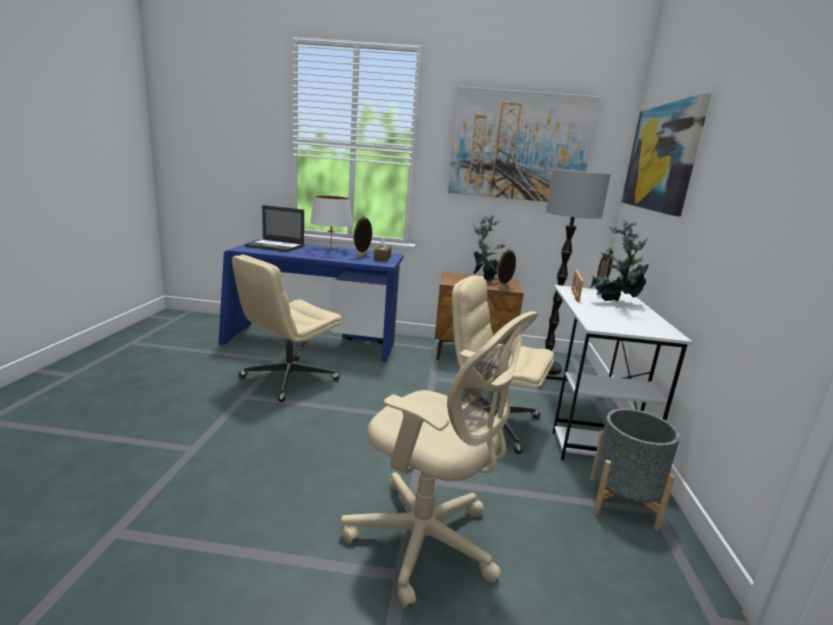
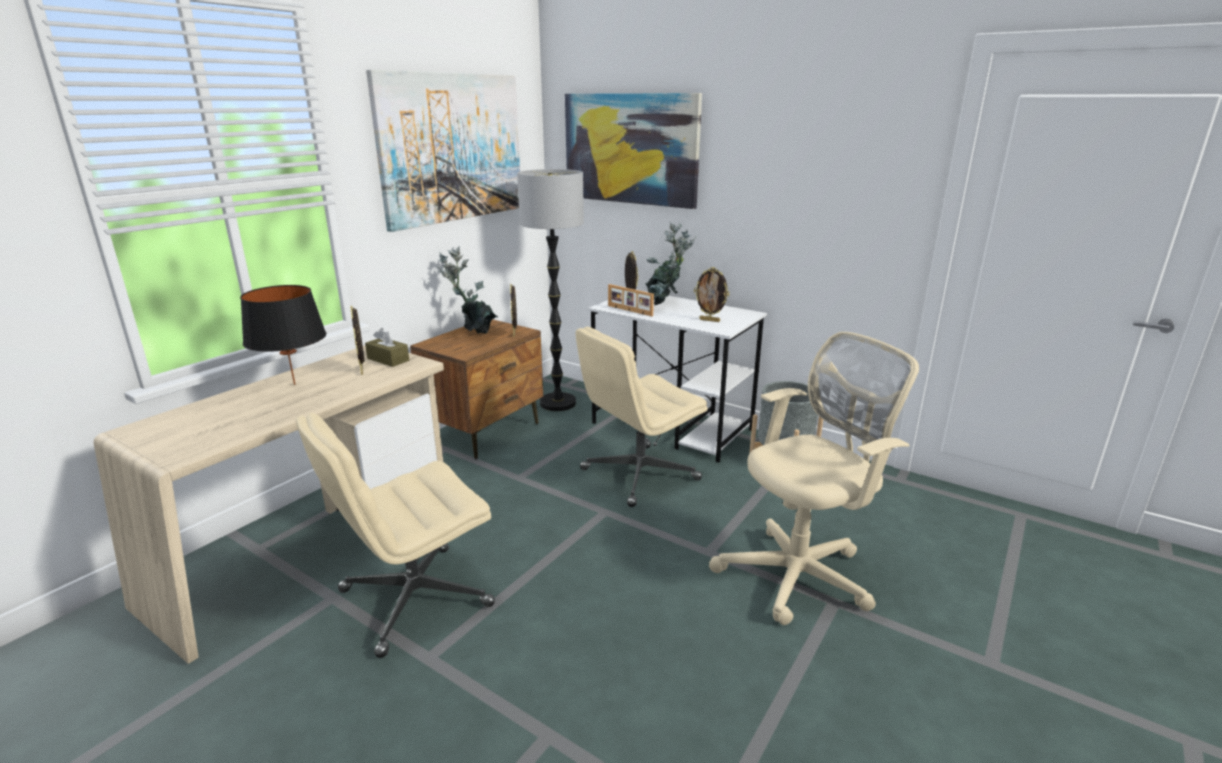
camera: 60 degrees left, 5 degrees up
(276, 246) = (198, 423): laptop -> none
(288, 379) = (414, 599): beige office chair -> beige office chair turned 75 degrees clockwise
(312, 344) = (312, 549): blue desk -> beige desk
(330, 250) = (294, 384): white table lamp -> black table lamp
(612, 320) = (710, 320): none -> picture frame

